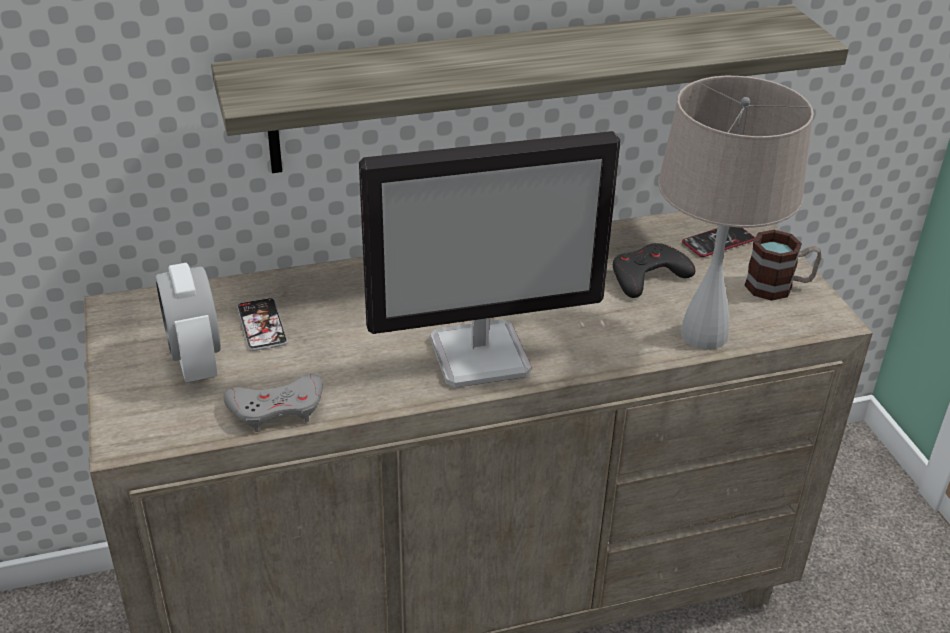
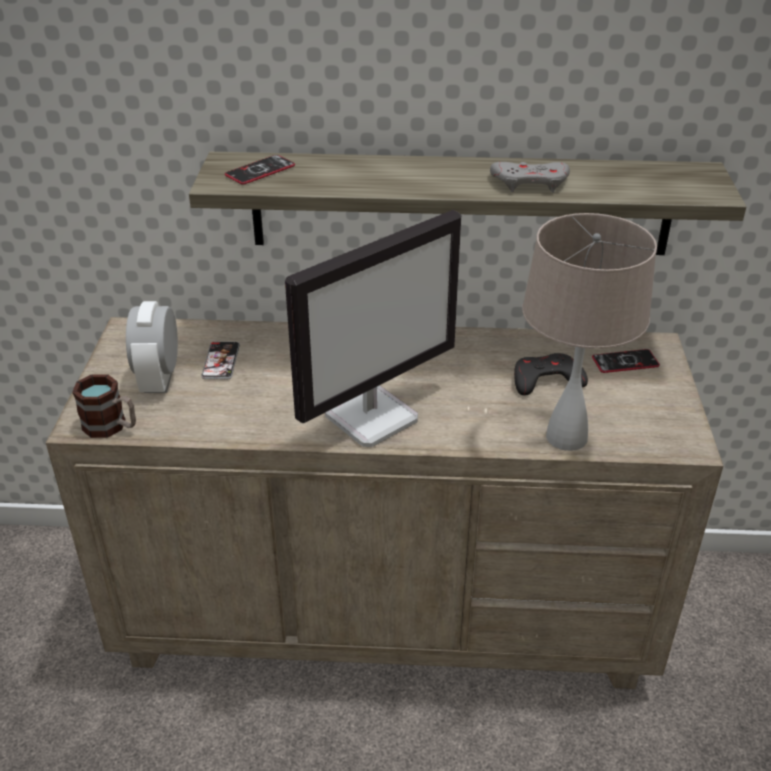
camera: 20 degrees right, 0 degrees up
(277, 408) = (197, 425): grey game controller -> grey game controller (530, 183)
(295, 78) = (260, 171): none -> phone
(481, 355) = (372, 416): monitor -> monitor turned 45 degrees counterclockwise
(778, 287) = (657, 410): mug -> mug (112, 427)

